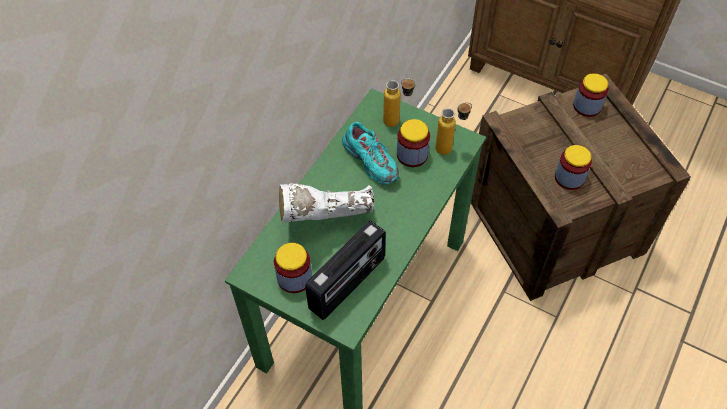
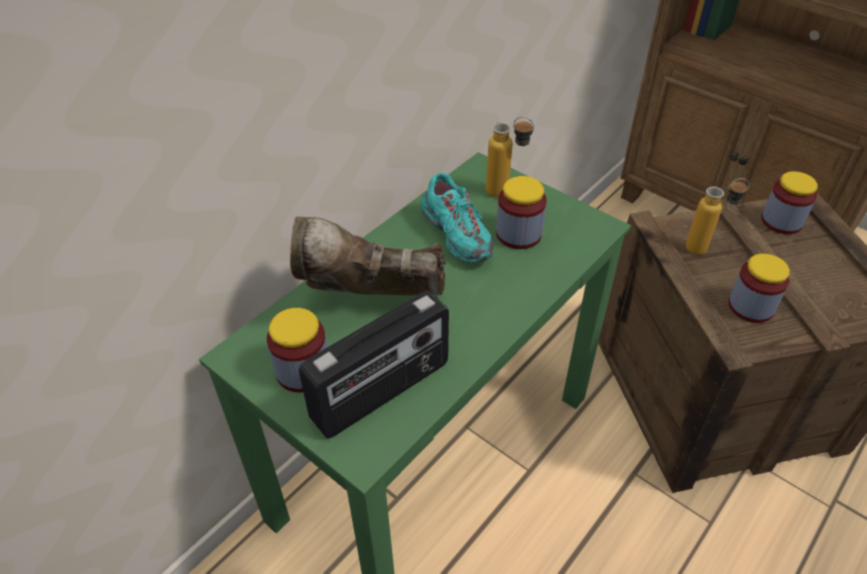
camera: 10 degrees right, 10 degrees down
(325, 222) = (370, 302): white boot -> brown boot
(450, 148) = (576, 232): bottle -> bottle (705, 248)

